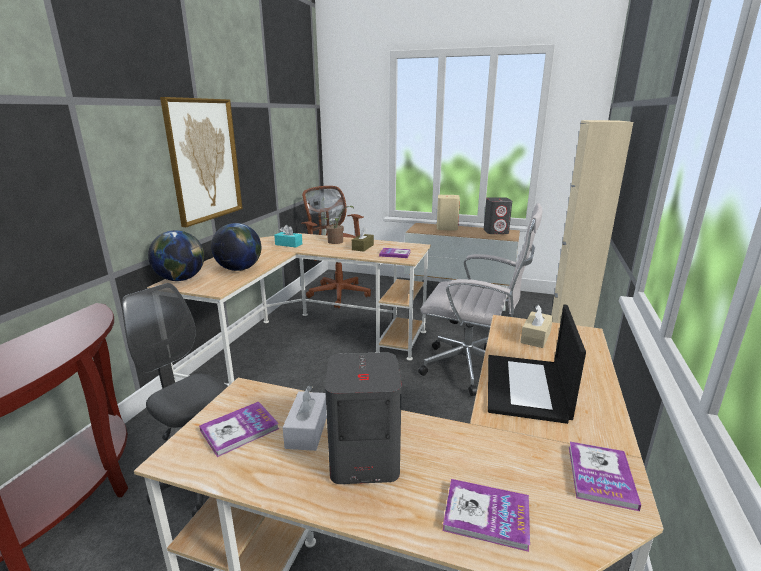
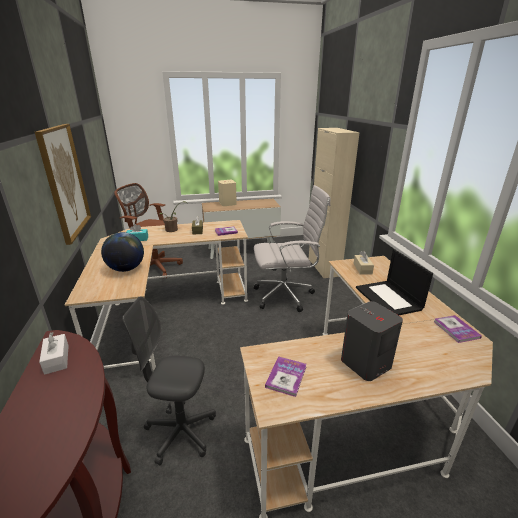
camera: 30 degrees left, 5 degrees up
(181, 279) = (87, 289): globe -> none
(307, 430) = (321, 361): white tissue box -> white tissue box (57, 359)
(486, 515) = (439, 365): book -> none
(496, 232) = (261, 202): grey speaker -> none

